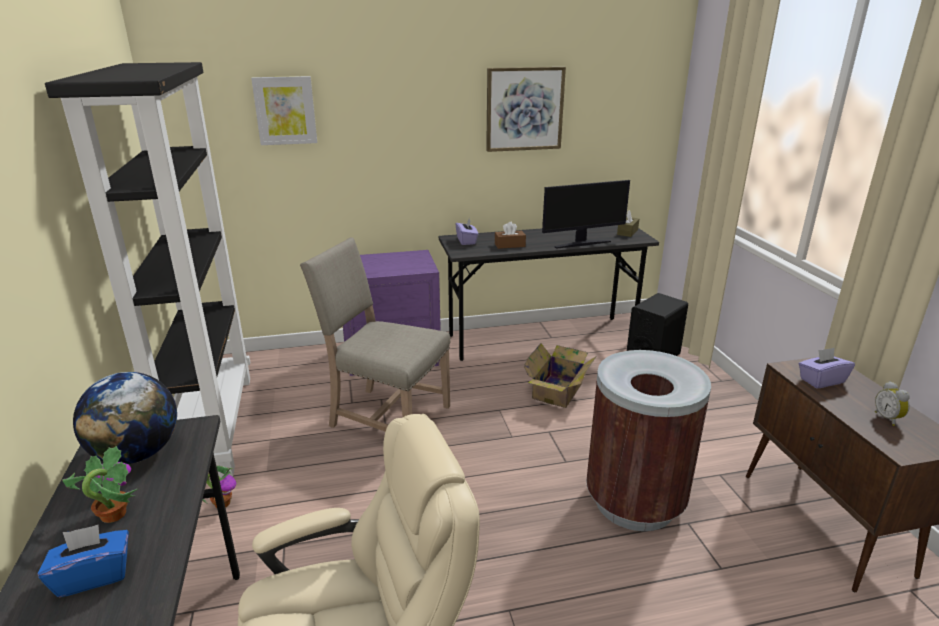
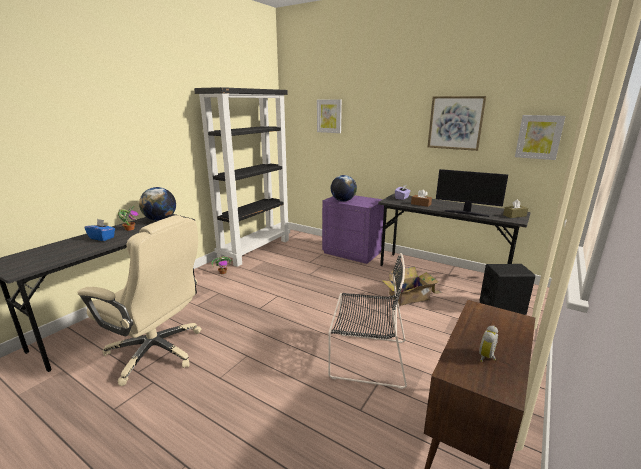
camera: 45 degrees right, 5 degrees down
(374, 271) = (343, 201): none -> globe
(386, 417) = (313, 272): beige chair -> none
(630, 121) = (539, 137): none -> picture
(635, 502) = (365, 358): brown trash can -> black chair
(821, 380) = (486, 321): purple tissue box -> none

